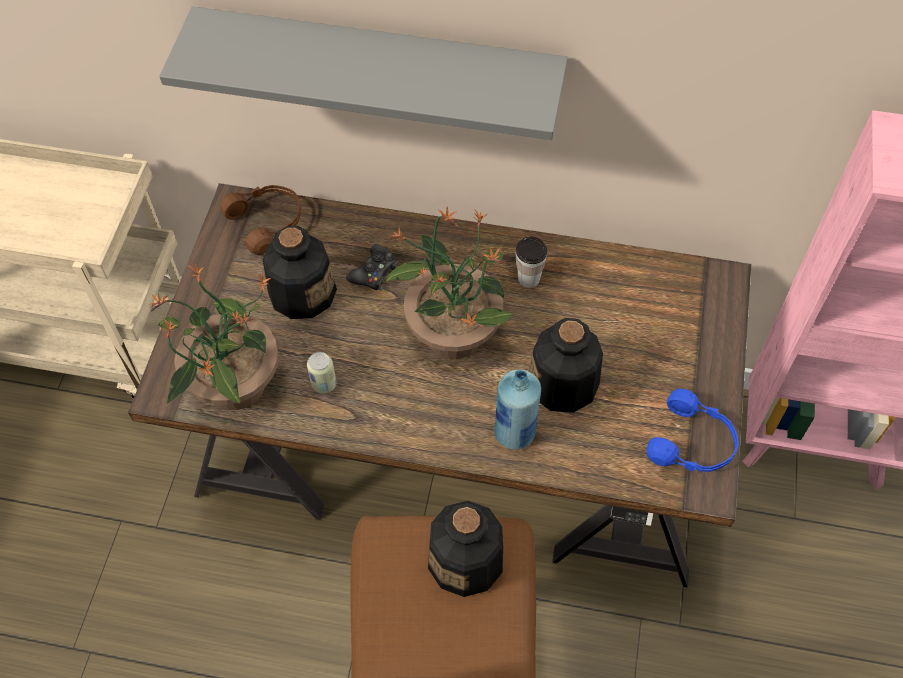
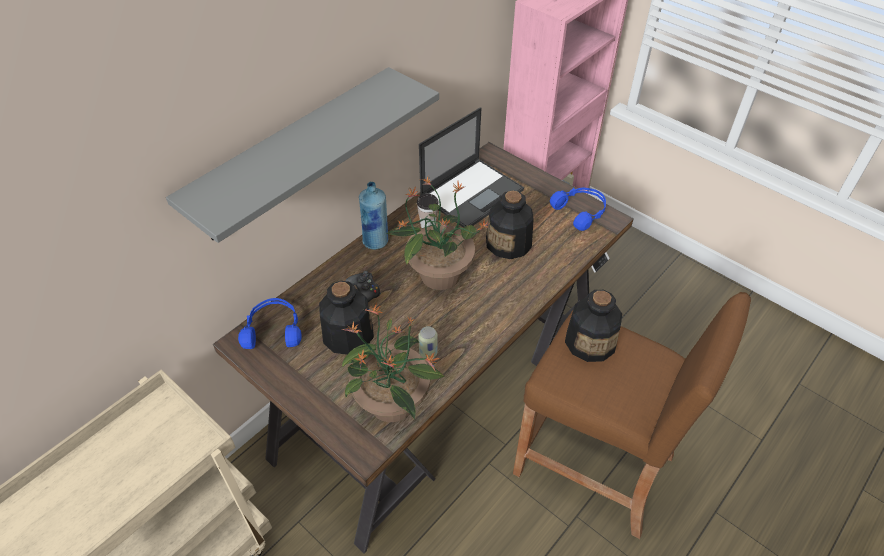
camera: 60 degrees left, 10 degrees down
(268, 222) = (273, 329): brown headphones -> blue headphones
(514, 433) = (527, 278): blue bottle -> blue bottle (376, 241)
(628, 296) = (472, 193): none -> laptop

